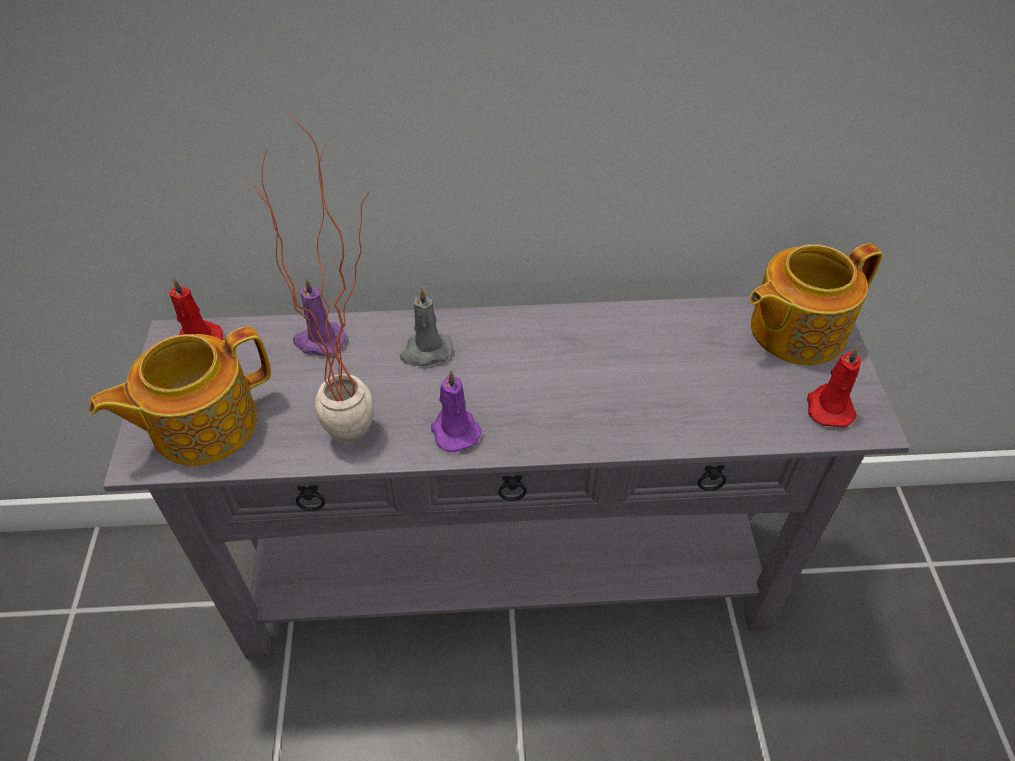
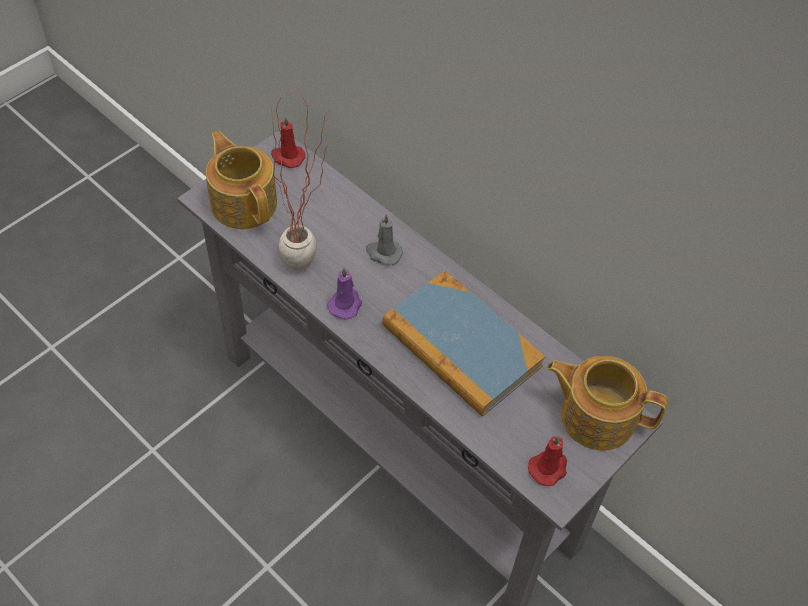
camera: 45 degrees right, 5 degrees up
(201, 424) = (244, 202): teapot -> teapot turned 45 degrees clockwise
(319, 341) = (341, 204): purple candle -> none
(613, 372) = (461, 346): none -> book

